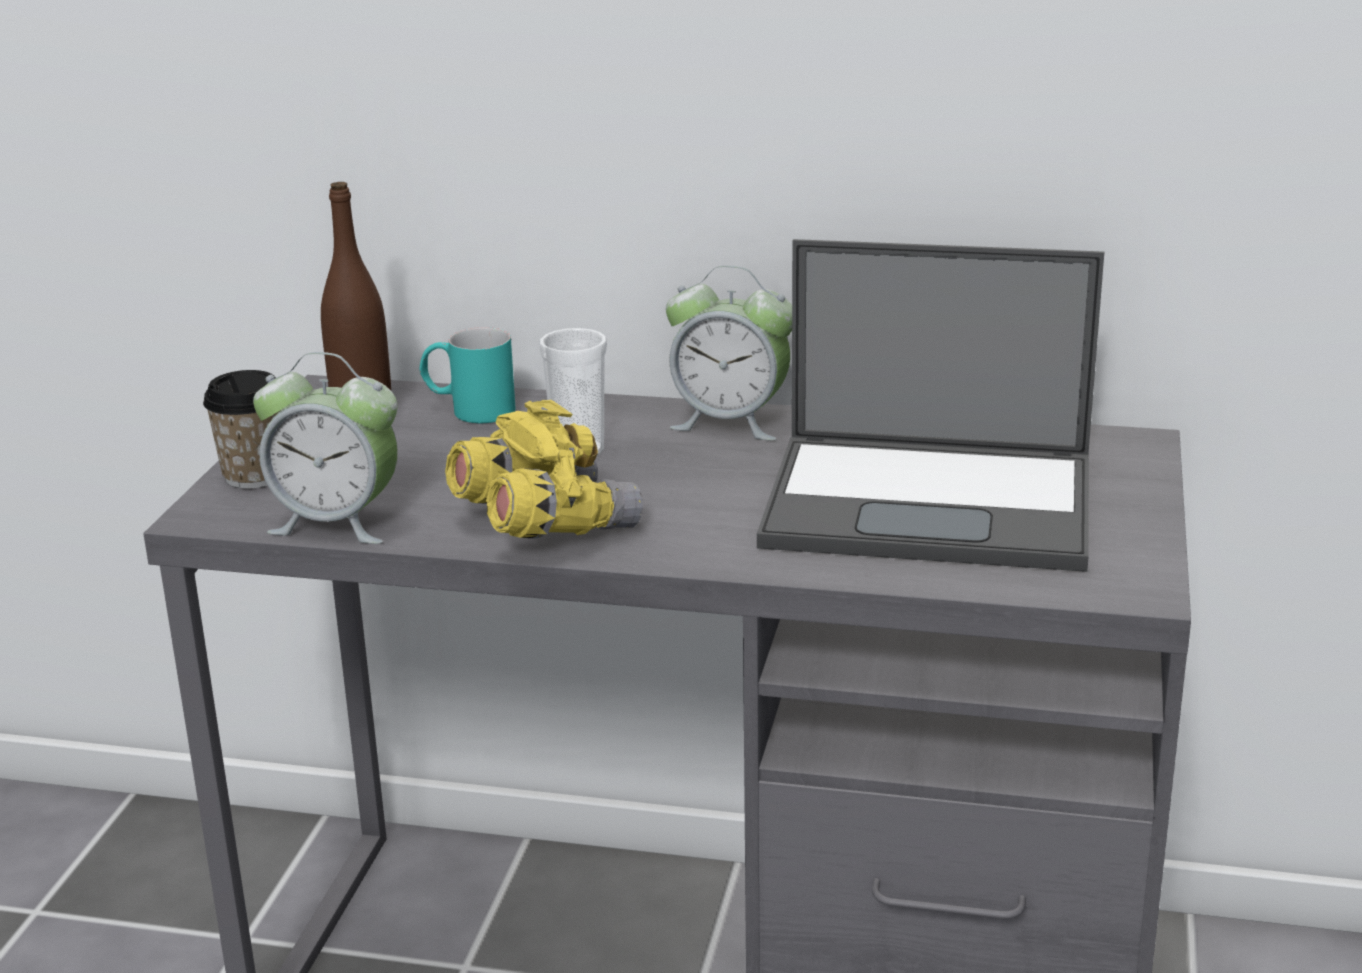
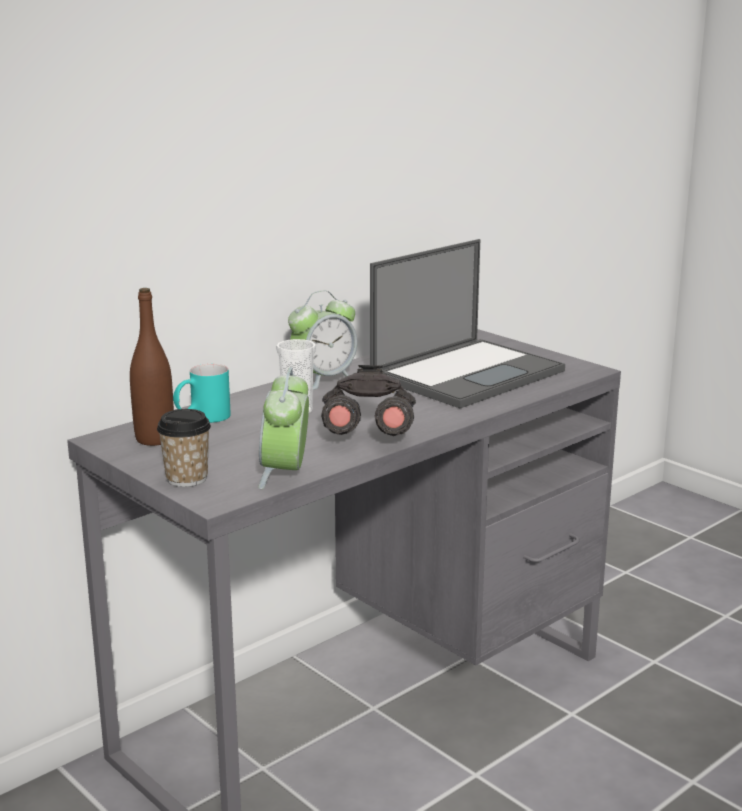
camera: 55 degrees left, 5 degrees down
(336, 523) = (285, 474): alarm clock -> alarm clock turned 135 degrees clockwise
(543, 525) = (368, 436): yellow binoculars -> grey binoculars

